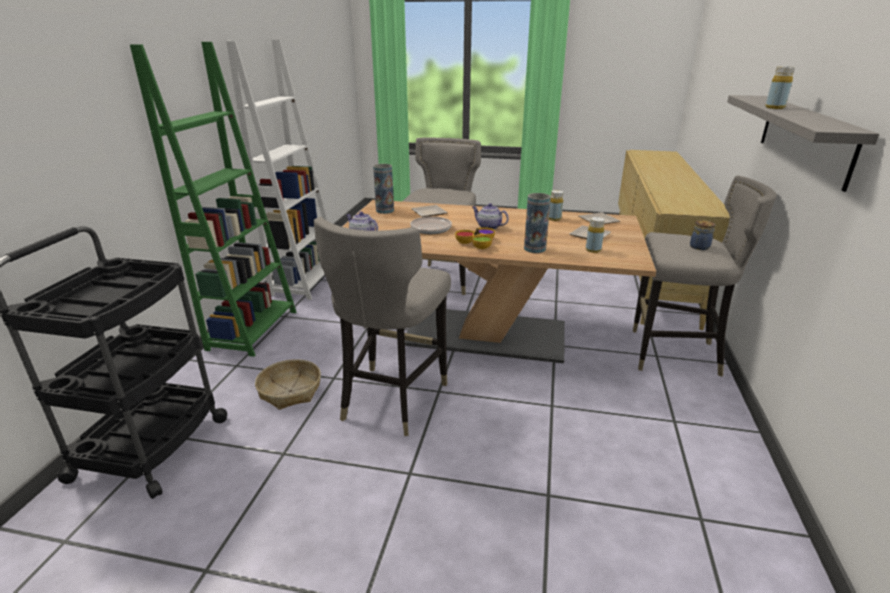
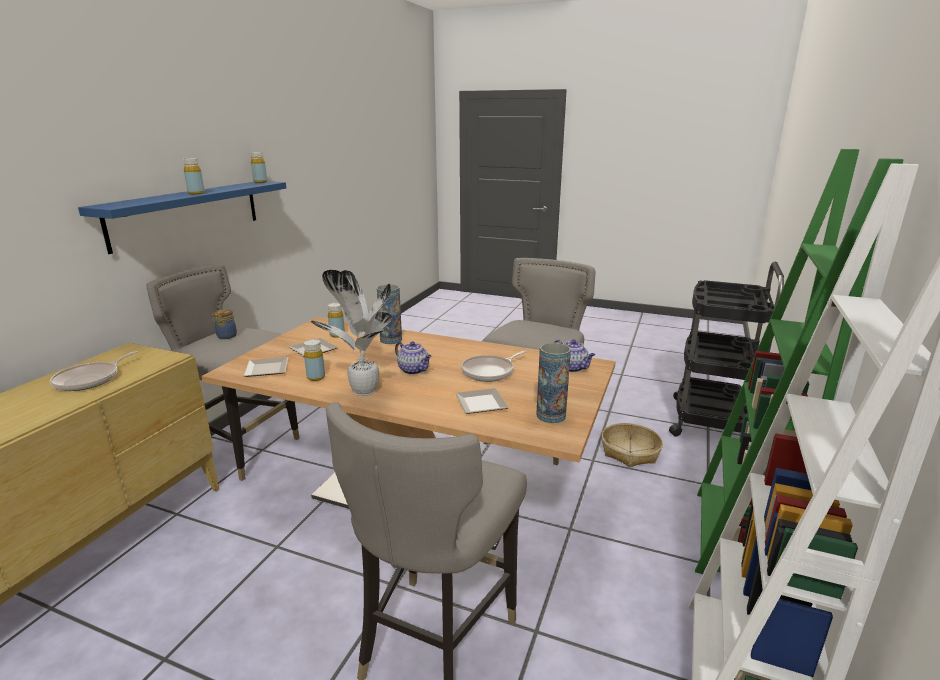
camera: 170 degrees left, 5 degrees down
(477, 243) = (443, 349): bowl -> none
(510, 213) = (363, 392): none -> potted plant
(683, 198) = (90, 379): none -> frying pan
(804, 137) = (188, 213): grey shelf -> blue shelf
(844, 128) = (260, 182): none -> yellow bottle

